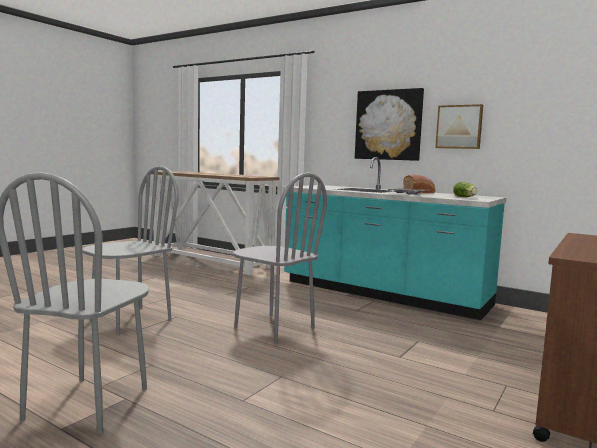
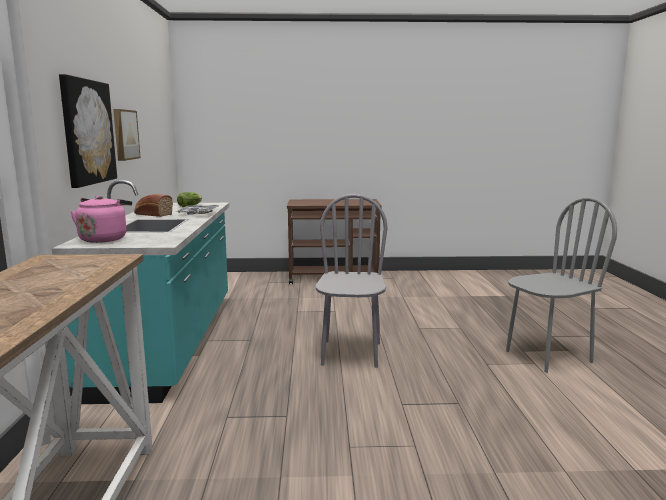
camera: 125 degrees left, 5 degrees up
(130, 320) = (455, 421): grey chair -> none
(329, 186) = (104, 239): none -> pink kettle

